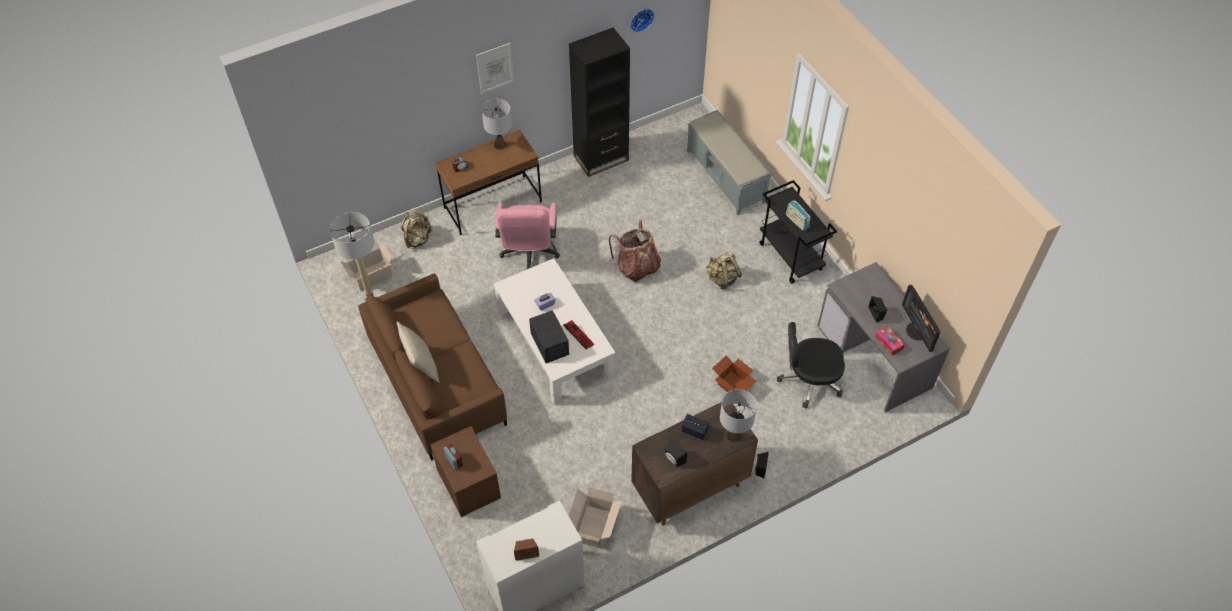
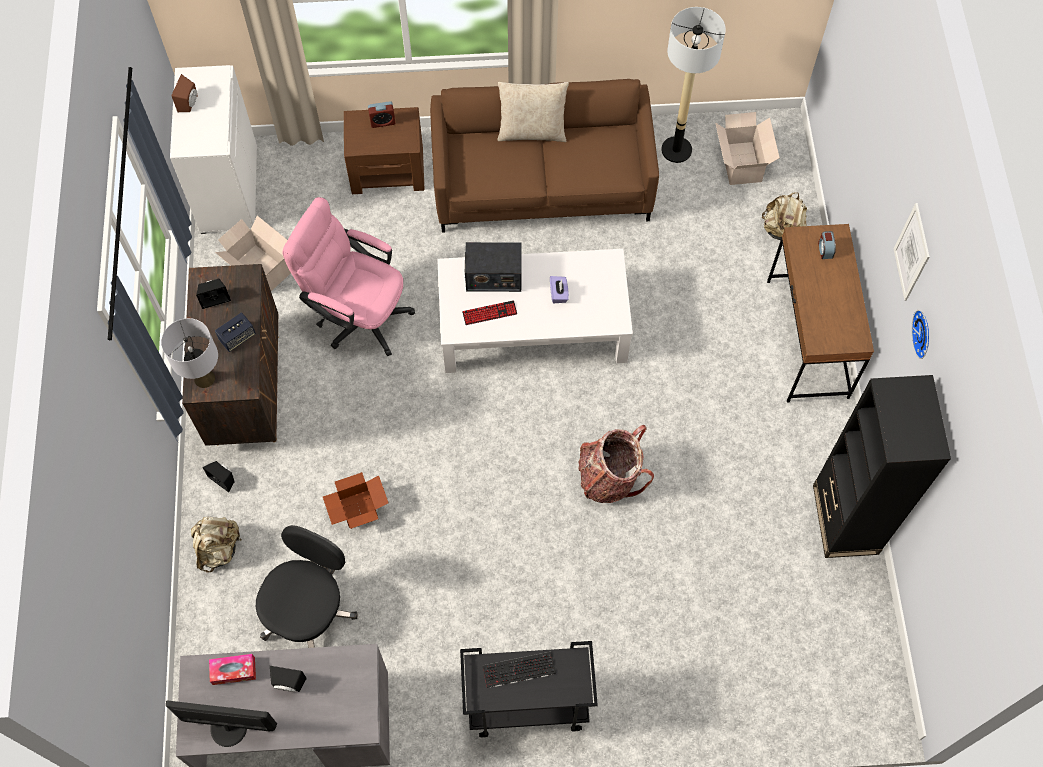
camera: 115 degrees right, 10 degrees up
(500, 144) = (851, 314): grey table lamp -> none
(529, 255) = (694, 351): pink office chair -> pink office chair (358, 314)
(641, 19) = (966, 522): wall clock -> wall clock (924, 334)
(722, 279) = (534, 583): beige backpack -> beige backpack (219, 549)
(726, 177) = (730, 690): grey bench -> none
(797, 221) = (518, 671): radio -> keyboard

